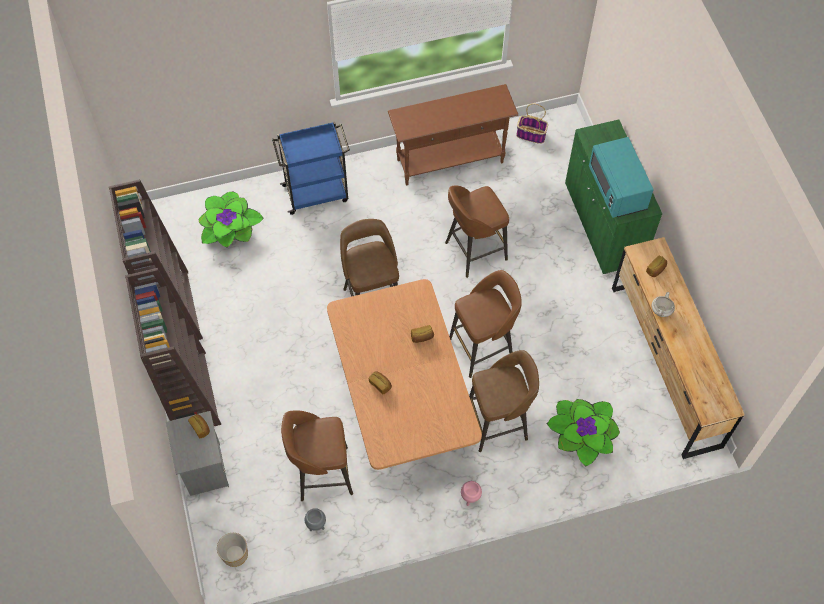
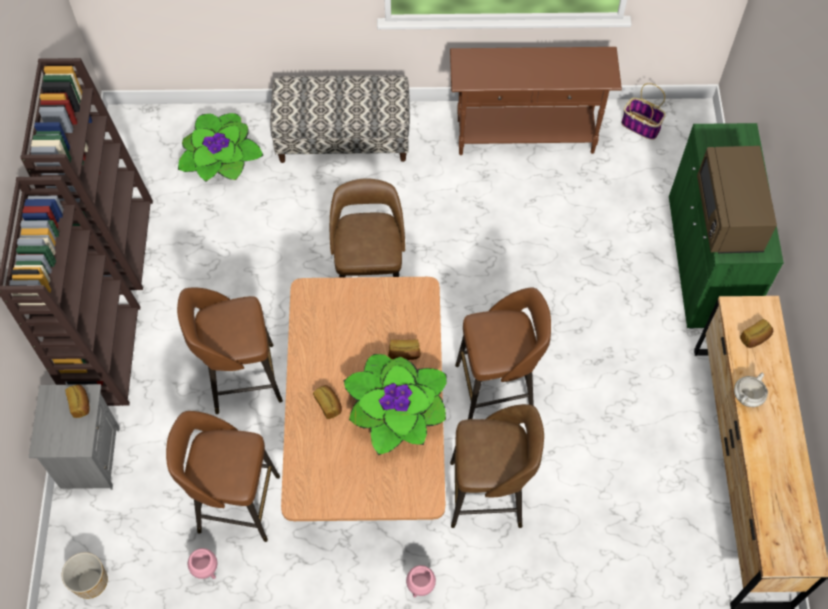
camera: 15 degrees right, 0 degrees up
(316, 525) = (206, 571): grey planter -> pink planter
(317, 193) = (343, 139): blue cart -> bench
(474, 251) = (522, 259): brown stool -> brown stool (241, 379)
(582, 435) = (598, 541): potted plant -> potted plant (396, 412)
(617, 189) = (729, 216): turquoise microwave -> brown microwave

